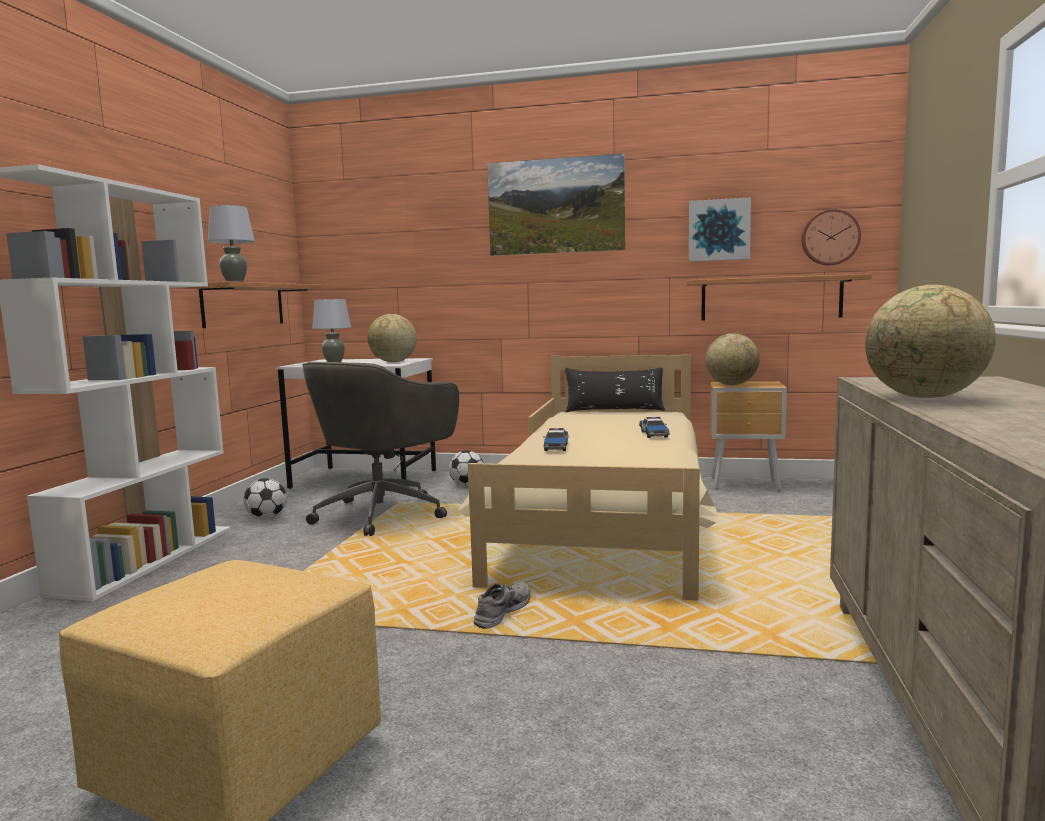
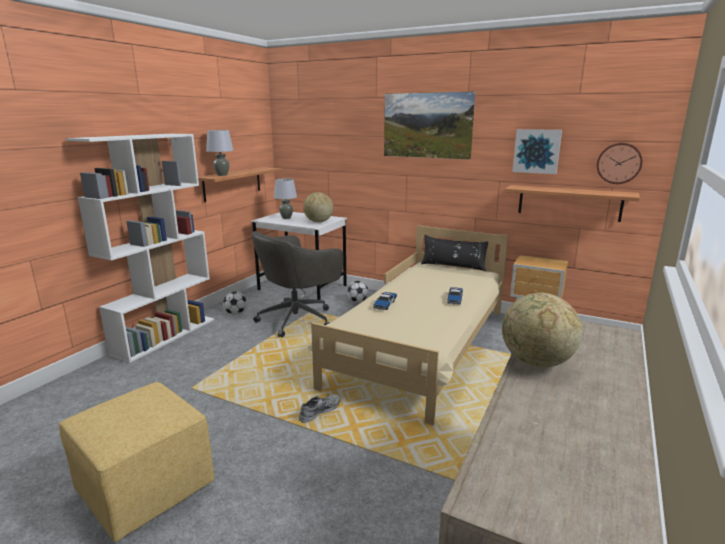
camera: 15 degrees right, 10 degrees up
(732, 384) = (530, 261): globe -> none

